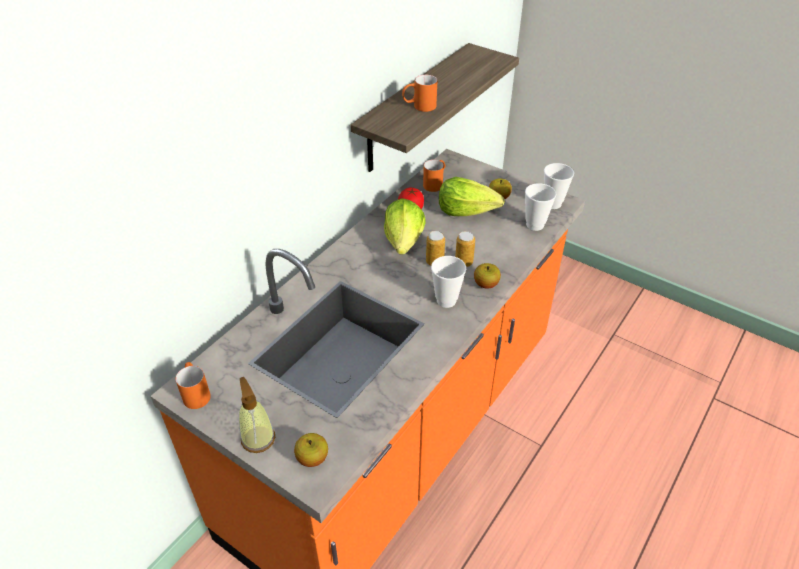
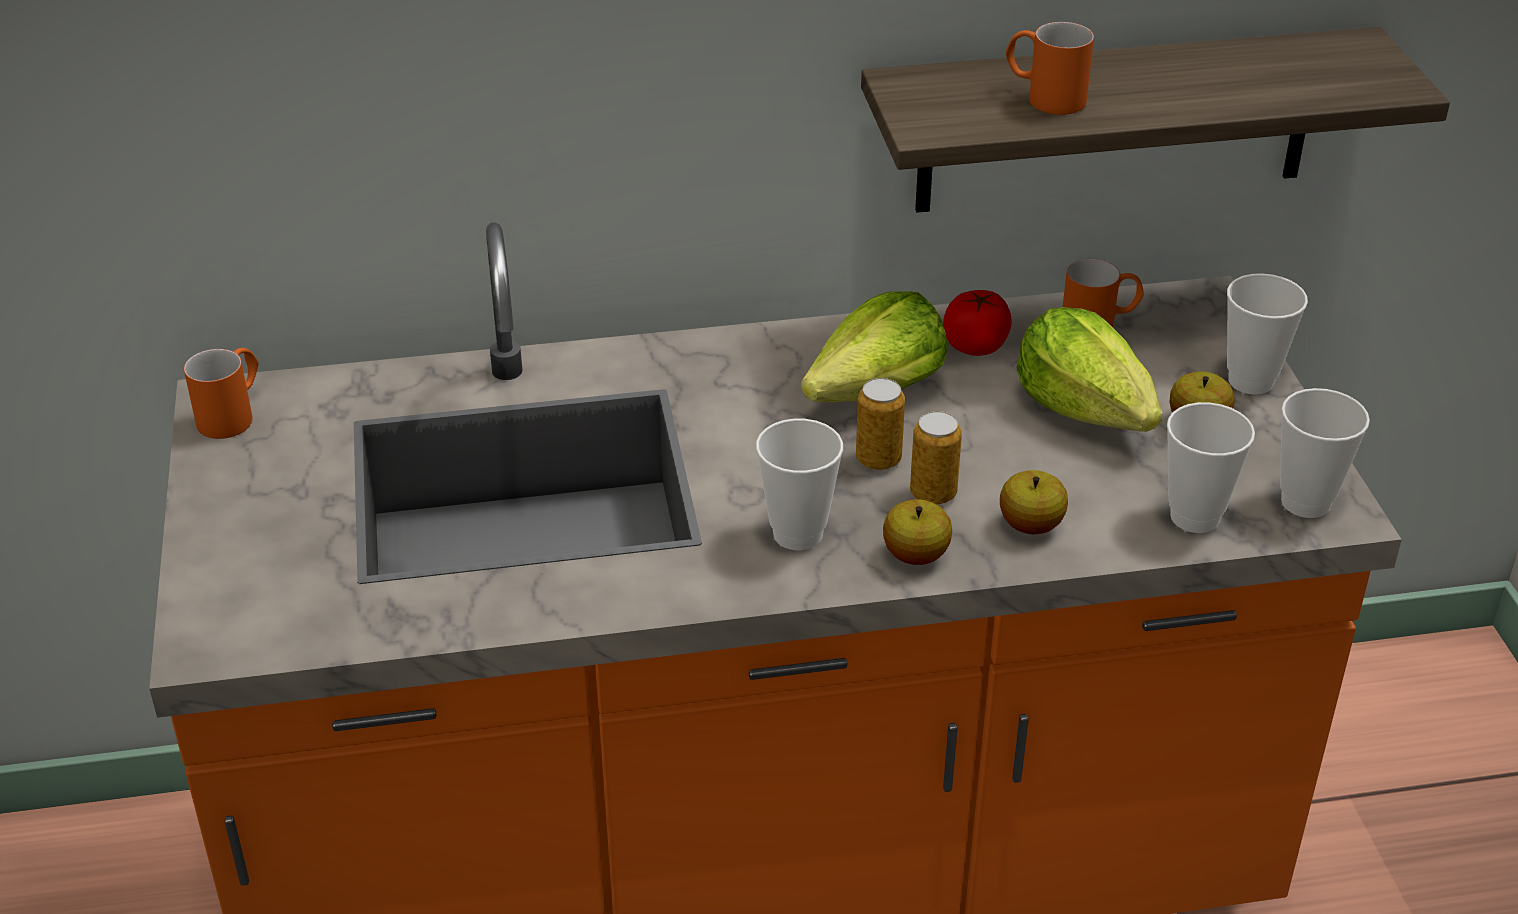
camera: 45 degrees right, 5 degrees down
(258, 438) = (219, 531): soap dispenser -> none
(312, 458) = (245, 611): apple -> apple (1031, 525)
(494, 177) = (1251, 381): none -> cup

